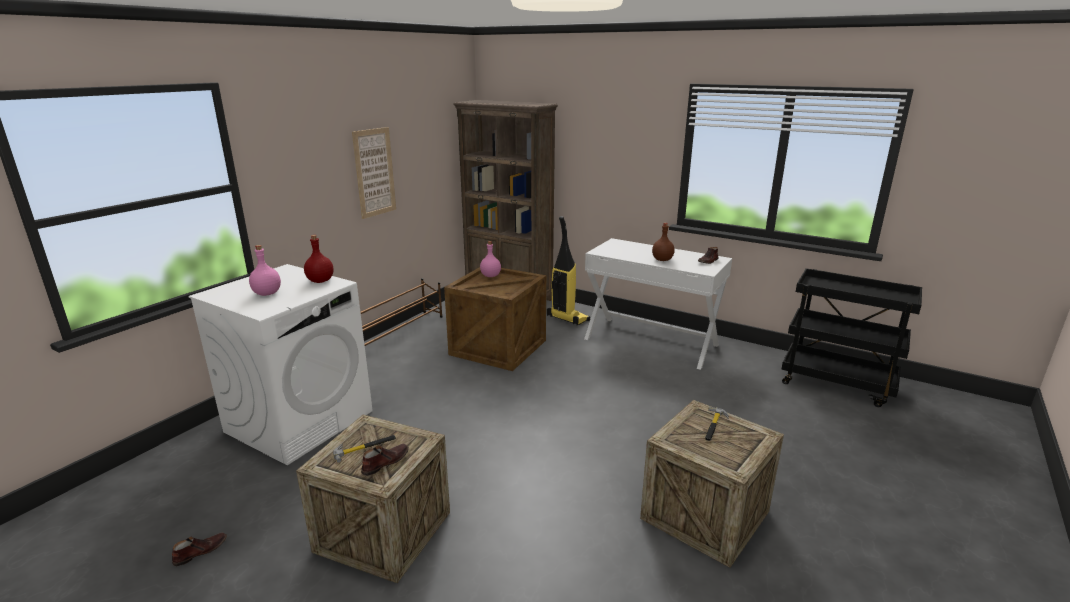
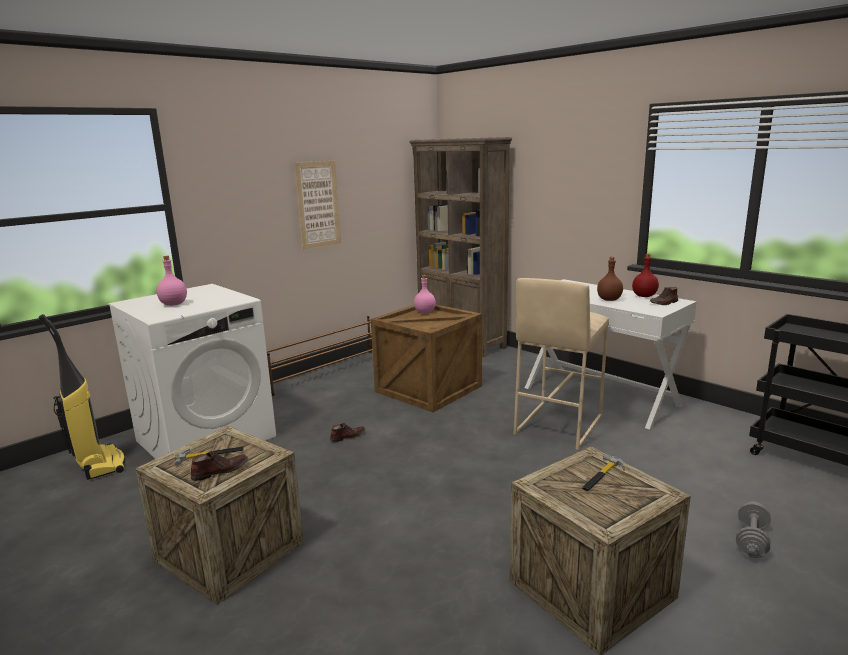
camera: 15 degrees right, 5 degrees down
(200, 551) = (60, 543): brown shoe -> brown shoe (348, 436)
(320, 281) = (228, 297): red bottle -> red bottle (644, 296)
(567, 318) = (514, 367): vacuum cleaner -> vacuum cleaner (99, 464)
(625, 373) = (557, 425): none -> beige stool
(805, 457) = (751, 540): none -> grey dumbbell

